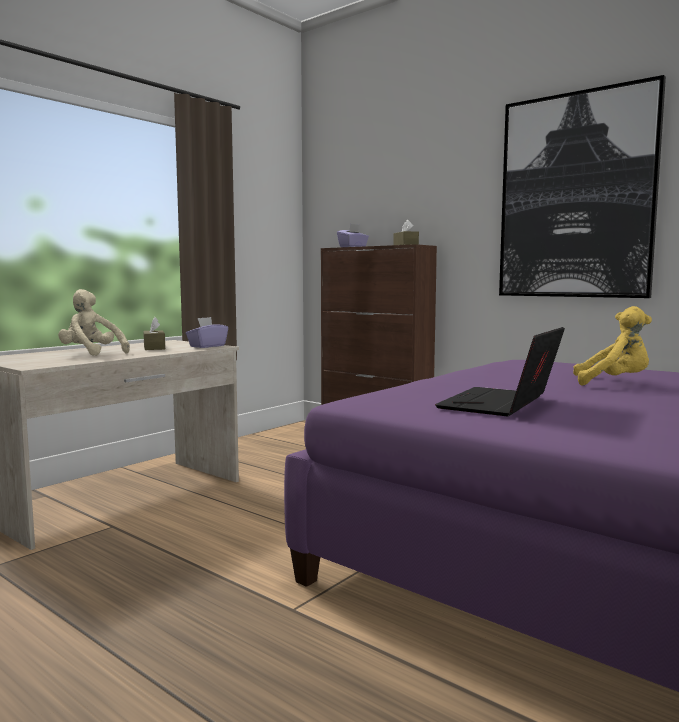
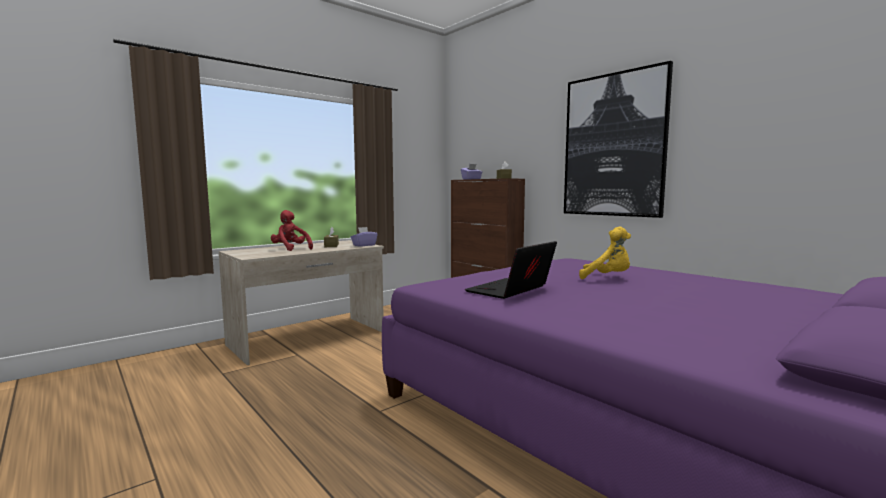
camera: 10 degrees right, 0 degrees up
(91, 354) = (290, 249): beige plush toy -> red plush toy

